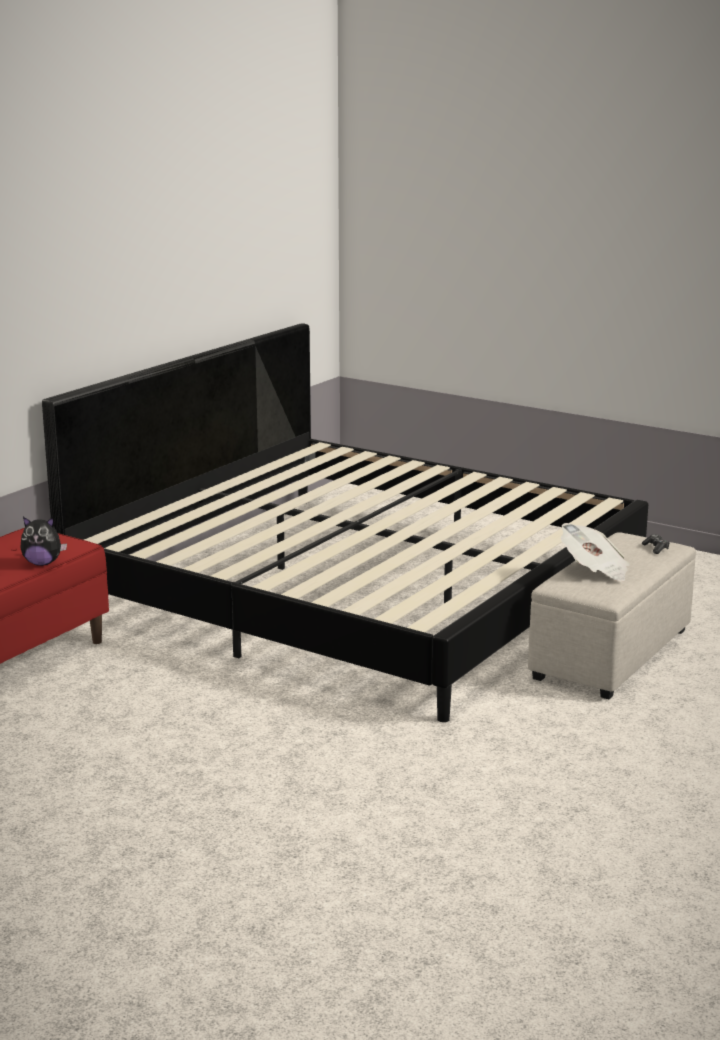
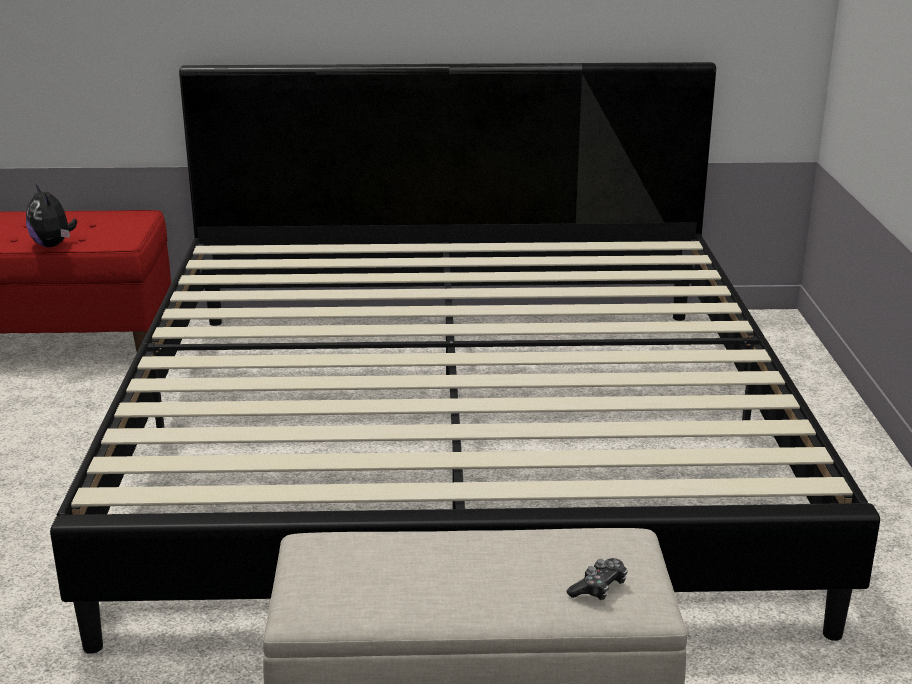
camera: 55 degrees right, 5 degrees up
(595, 571) = (411, 560): newspaper -> none

